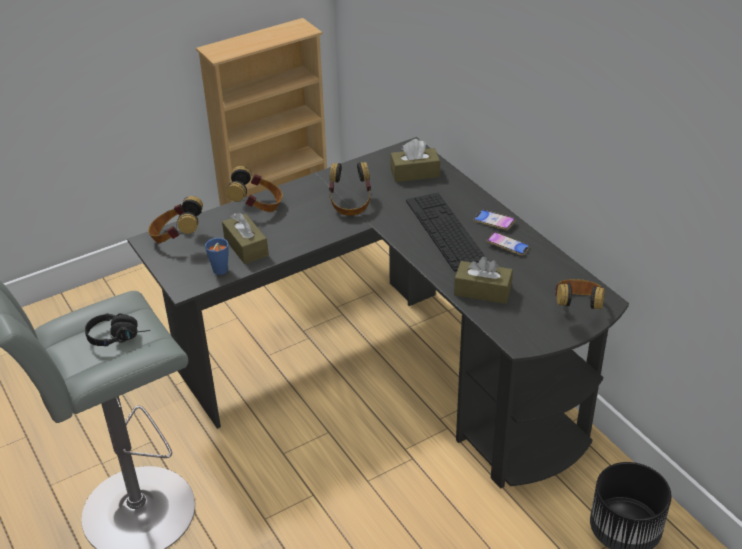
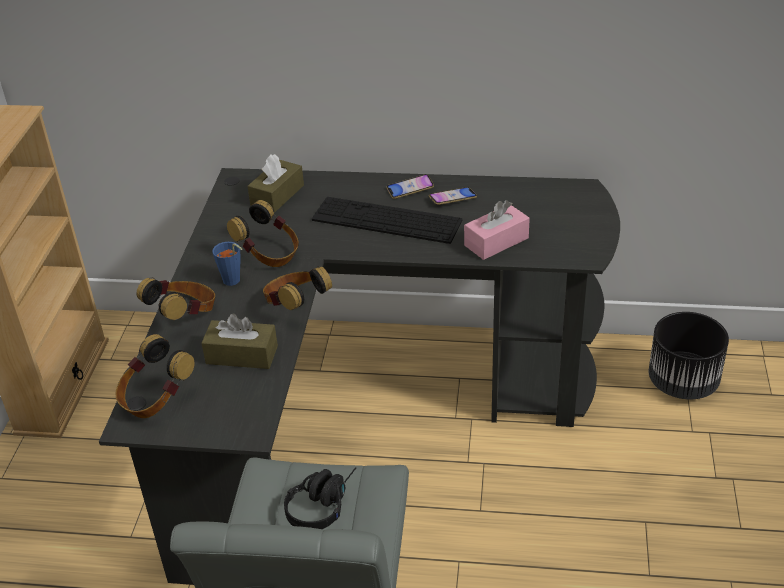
camera: 50 degrees left, 0 degrees up
(219, 272) = (259, 393): blue cup -> blue cup (233, 282)
(482, 291) = (496, 242): brown tissue box -> pink tissue box
(577, 308) = (576, 206): headphones -> headphones (296, 306)

